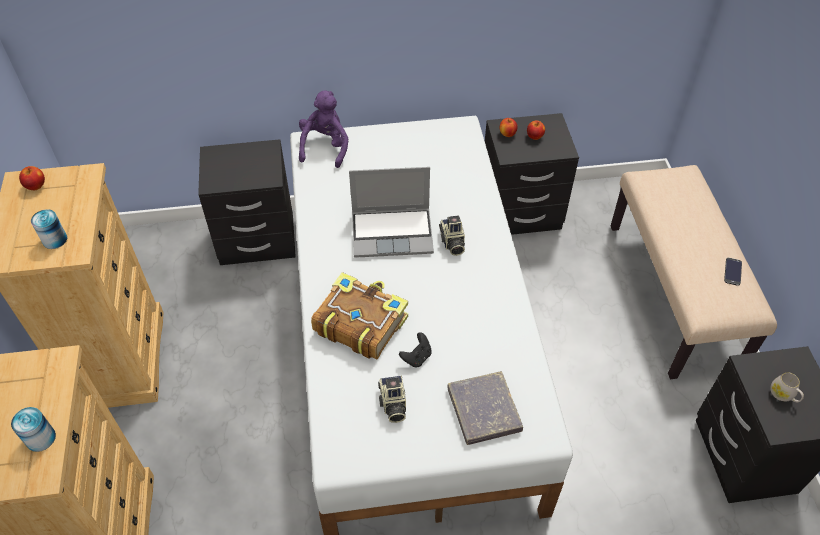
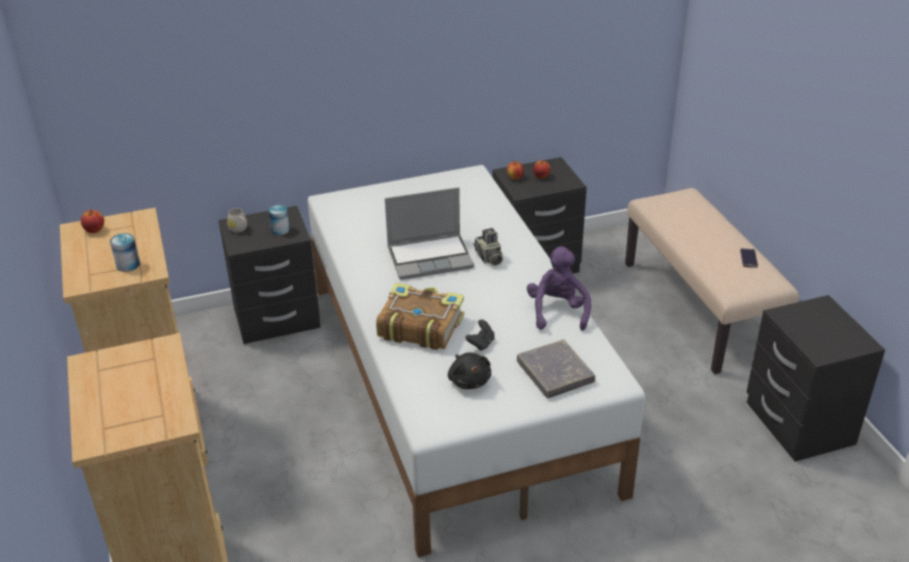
camera: 10 degrees left, 15 degrees down
(40, 438) = (167, 398): can -> can (280, 230)
(325, 147) = (345, 202): purple plush toy -> purple plush toy (557, 311)
(392, 404) = (469, 380): camera -> black plush toy
(783, 395) = (817, 331): white mug -> white mug (239, 229)

